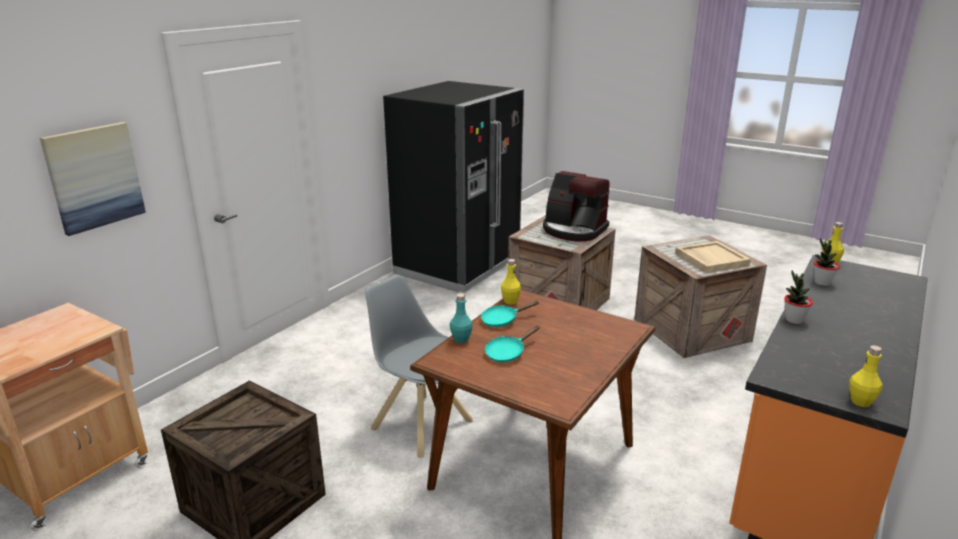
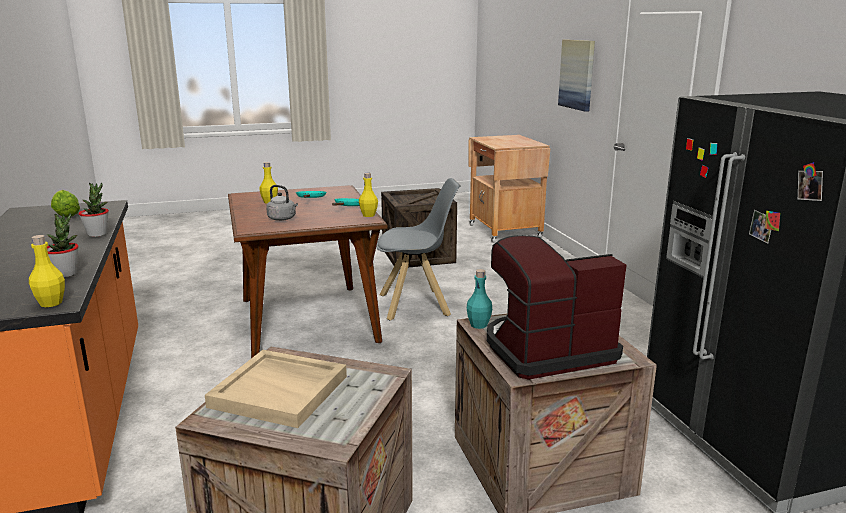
camera: 130 degrees right, 5 degrees down
(461, 340) = (350, 195): turquoise bottle -> turquoise bottle (478, 325)
(585, 330) = (283, 219): none -> grey kettle
(826, 371) = (65, 215): none -> lettuce
(861, 402) = (40, 209): yellow bottle -> yellow bottle (269, 202)

